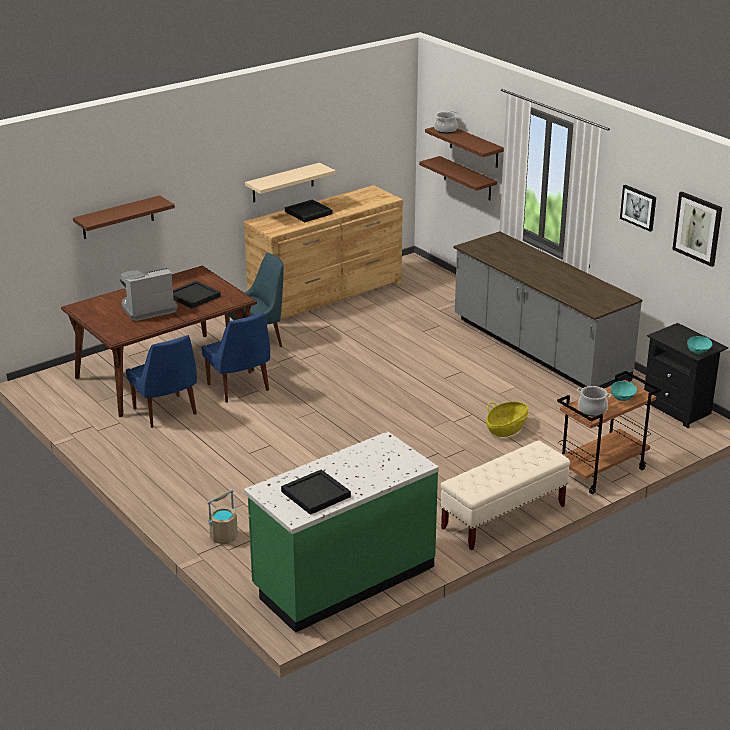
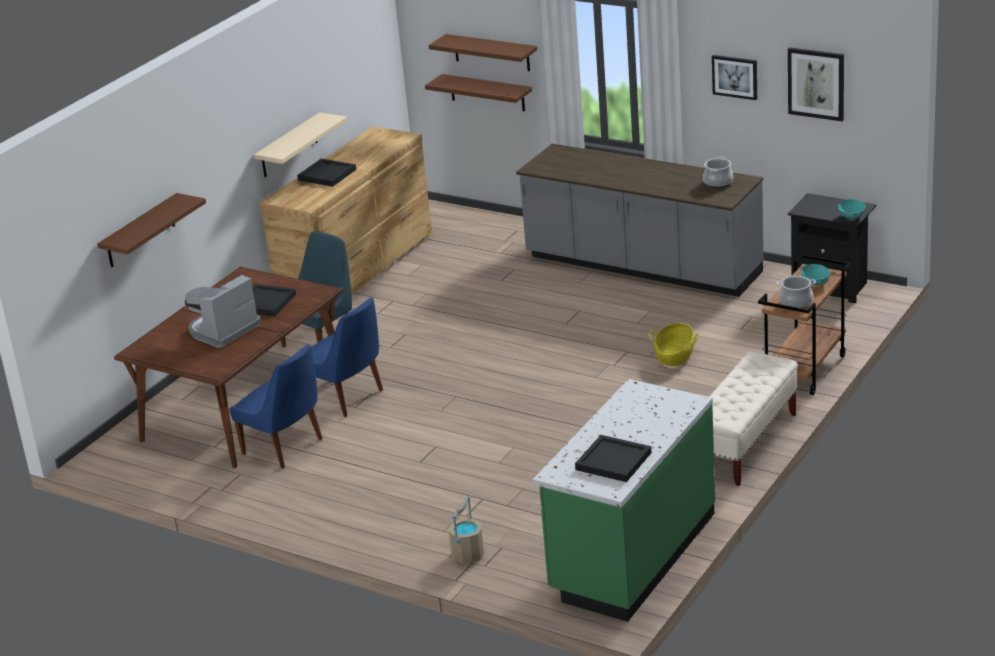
camera: 20 degrees left, 0 degrees up
(445, 130) = (453, 41): cooking pot -> cooking pot (718, 182)

